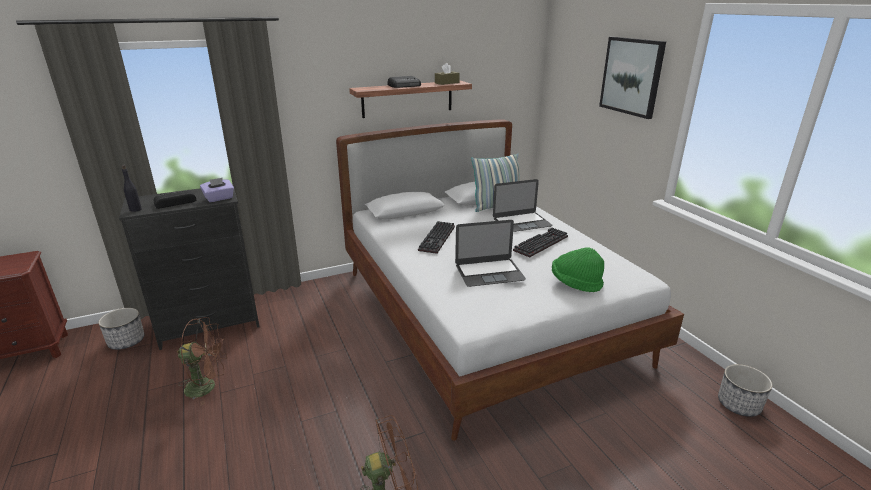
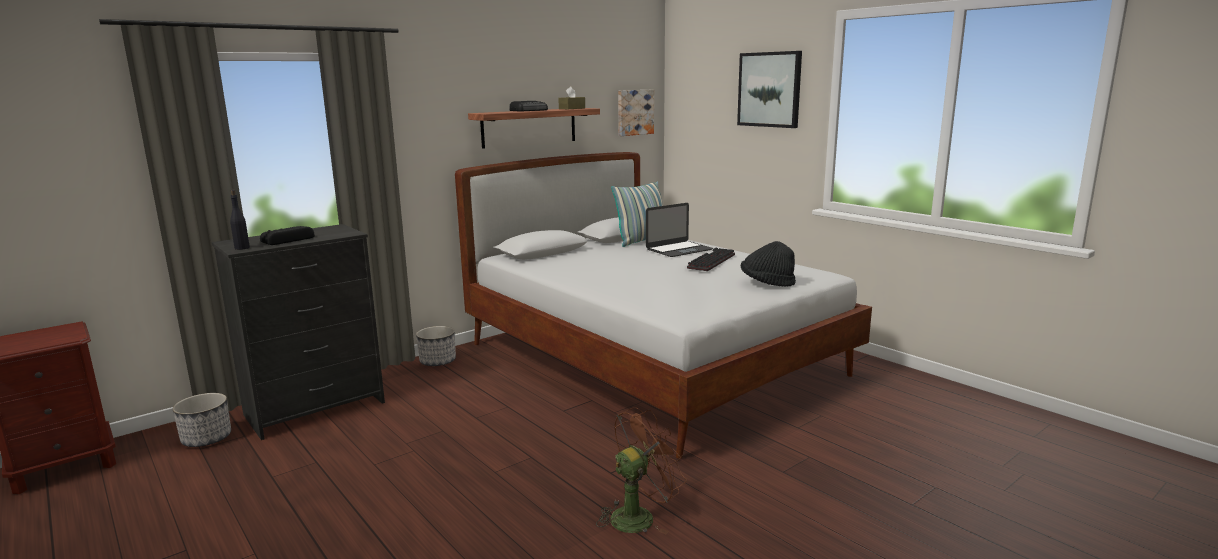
camera: 15 degrees left, 10 degrees down
(207, 387) = (353, 462): brown fan -> none
(219, 198) = (341, 233): purple tissue box -> none
(438, 239) = (599, 268): keyboard -> none
(489, 272) = (676, 283): laptop -> none
(512, 83) = (634, 112): none -> picture
(575, 283) = (767, 283): green hat -> black hat
(739, 405) = (940, 391): planter -> planter (438, 361)

